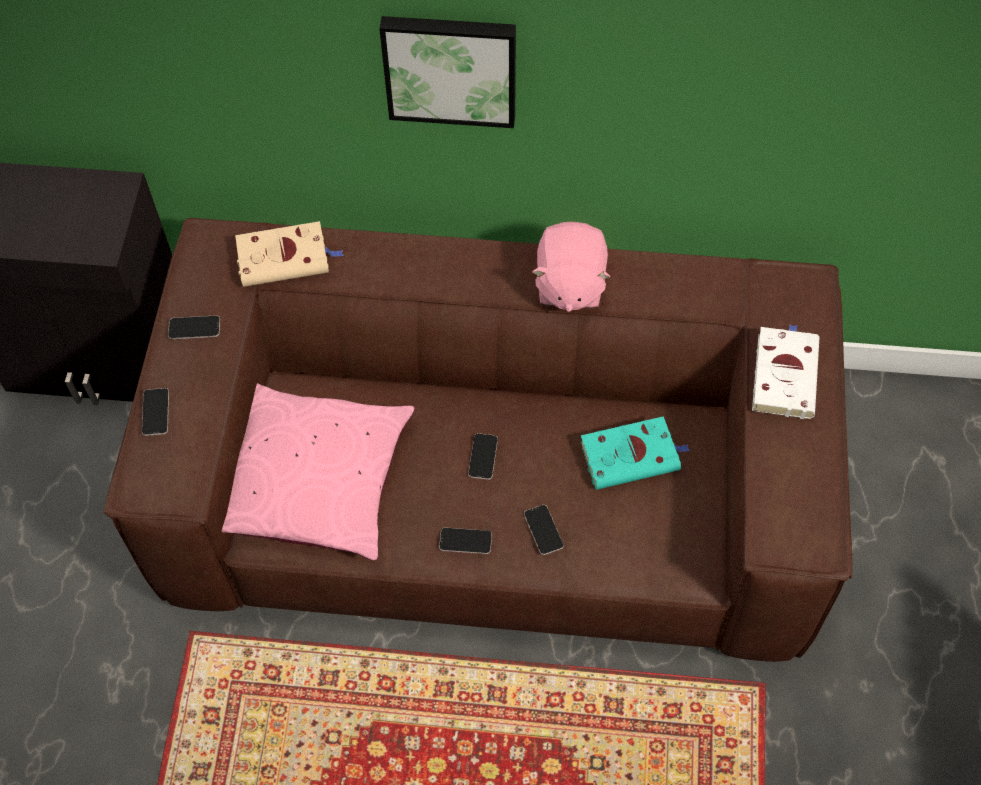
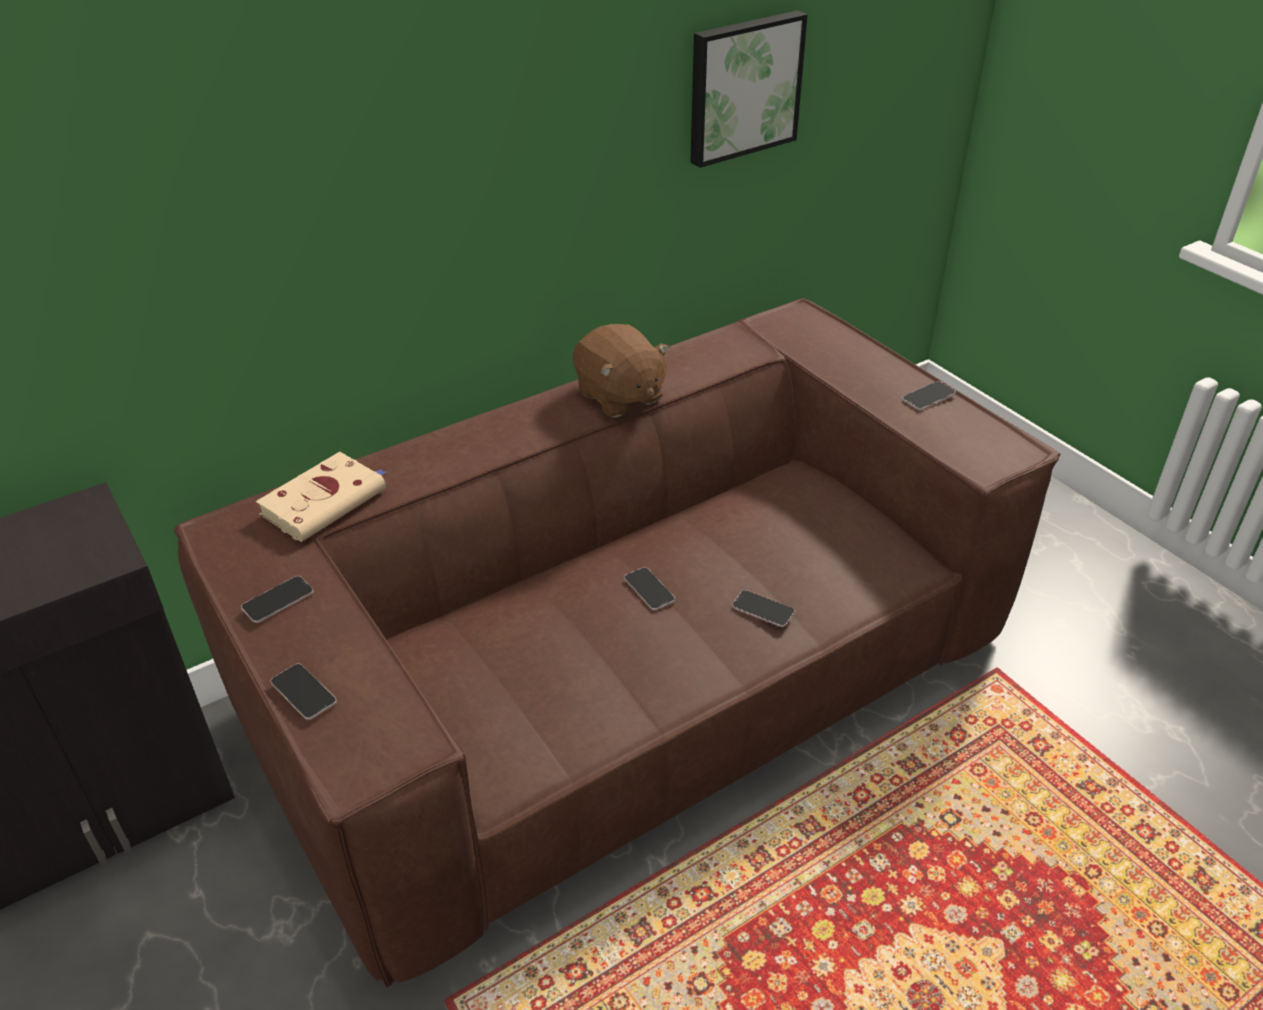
camera: 40 degrees left, 20 degrees down
(314, 480) = (506, 701): pink pillow -> none
(450, 68) = (443, 176): picture -> picture (743, 87)
(465, 541) = (706, 659): phone -> phone (928, 396)
(569, 284) = (619, 396): pink plush toy -> brown plush toy
(632, 455) = (771, 518): turquoise book -> none
(784, 373) = (852, 367): white book -> none

